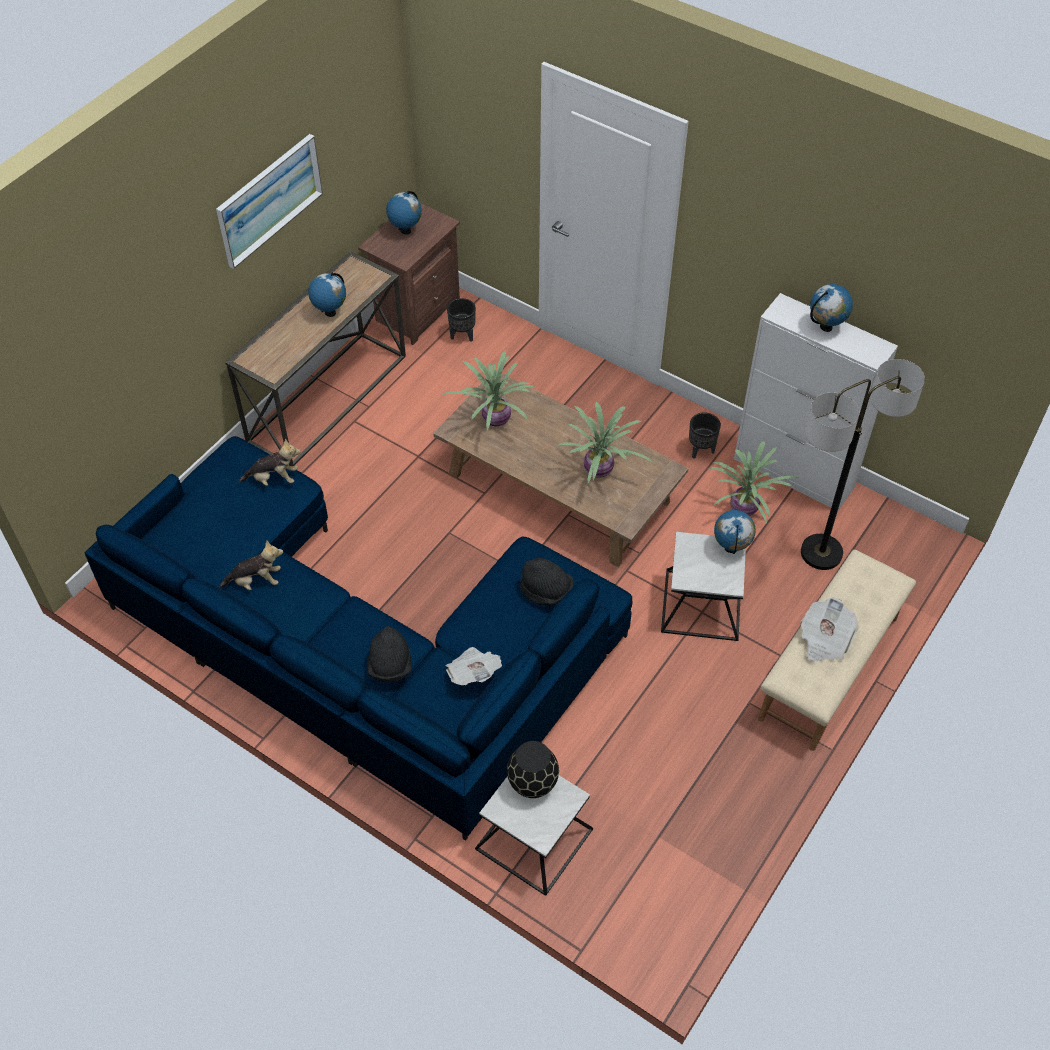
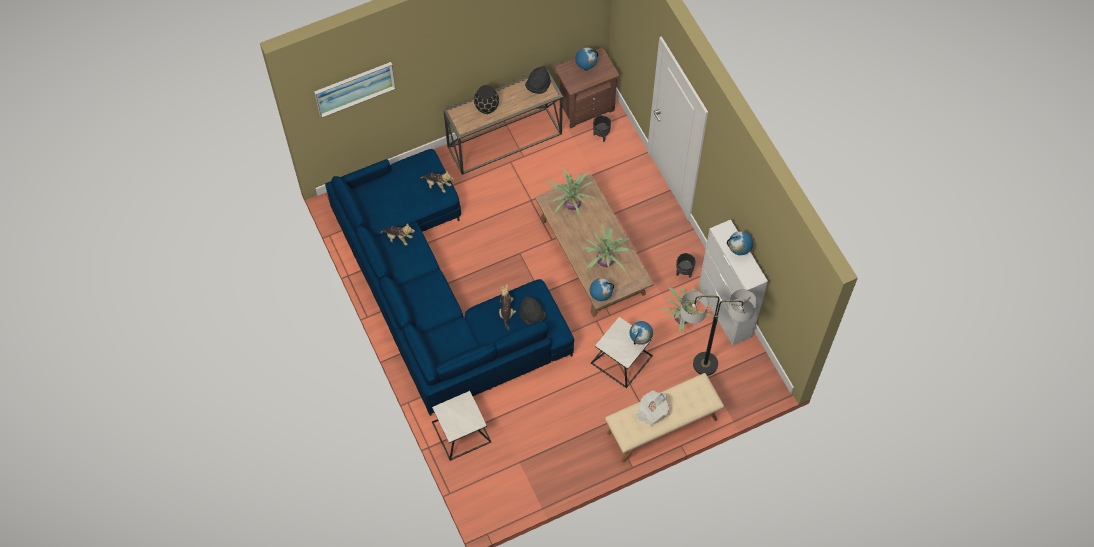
camera: 30 degrees right, 10 degrees up
(269, 199) = (493, 41): picture -> picture (355, 88)
(330, 312) = (513, 104): globe -> globe (600, 297)
(390, 666) = (434, 315): black hat -> black hat (538, 86)
(473, 673) = (471, 339): newspaper -> none
(502, 604) = (506, 311): none -> plush toy
(533, 783) = (464, 406): black vase -> black vase (487, 107)

